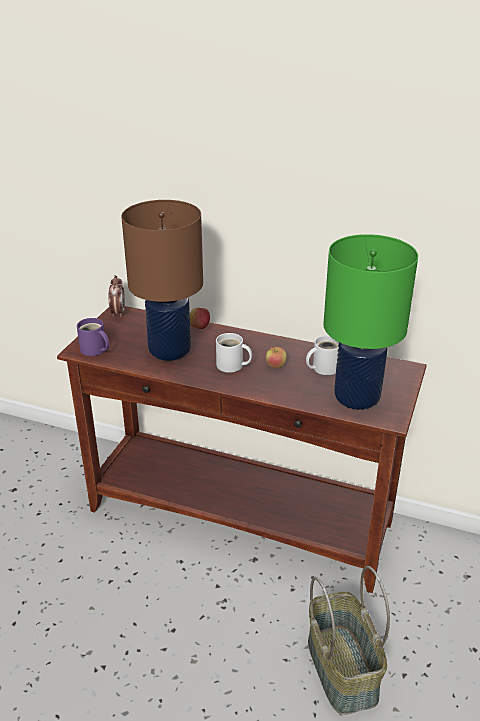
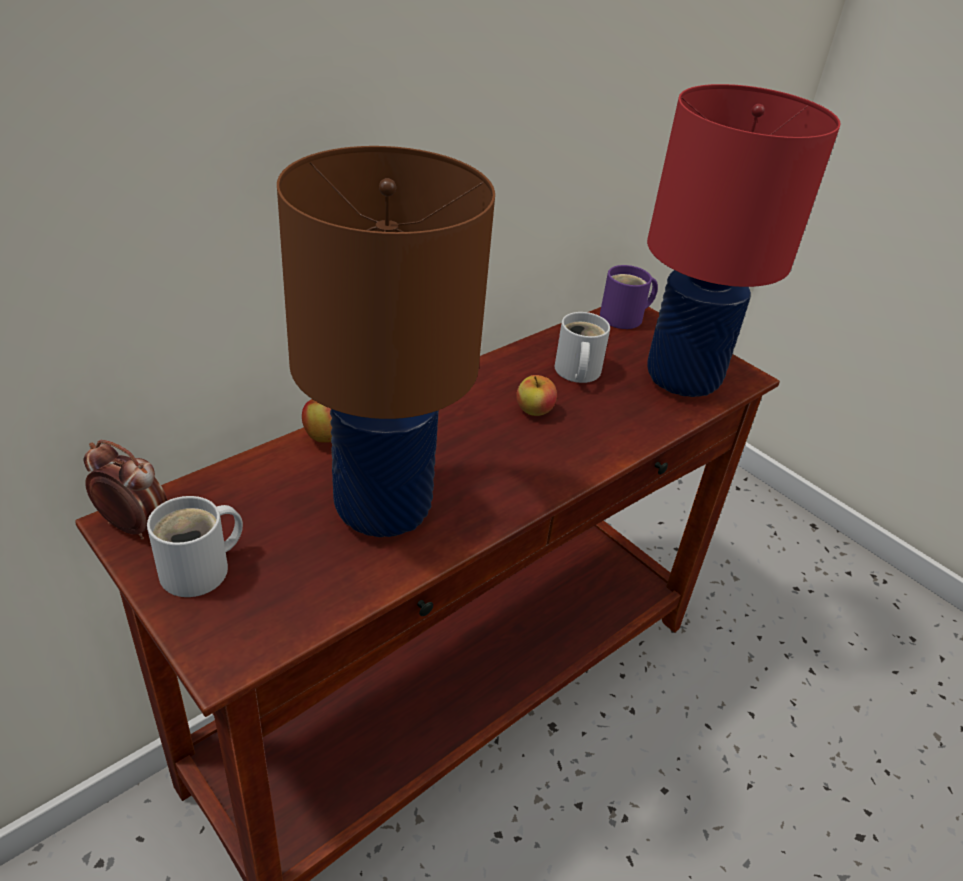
camera: 65 degrees left, 5 degrees up
(94, 350) = (255, 626): purple mug -> purple mug (625, 318)
(232, 366) = (496, 455): white mug -> white mug (201, 570)
(343, 669) = (785, 727): basket -> none
(357, 400) = (681, 381): green table lamp -> red table lamp

